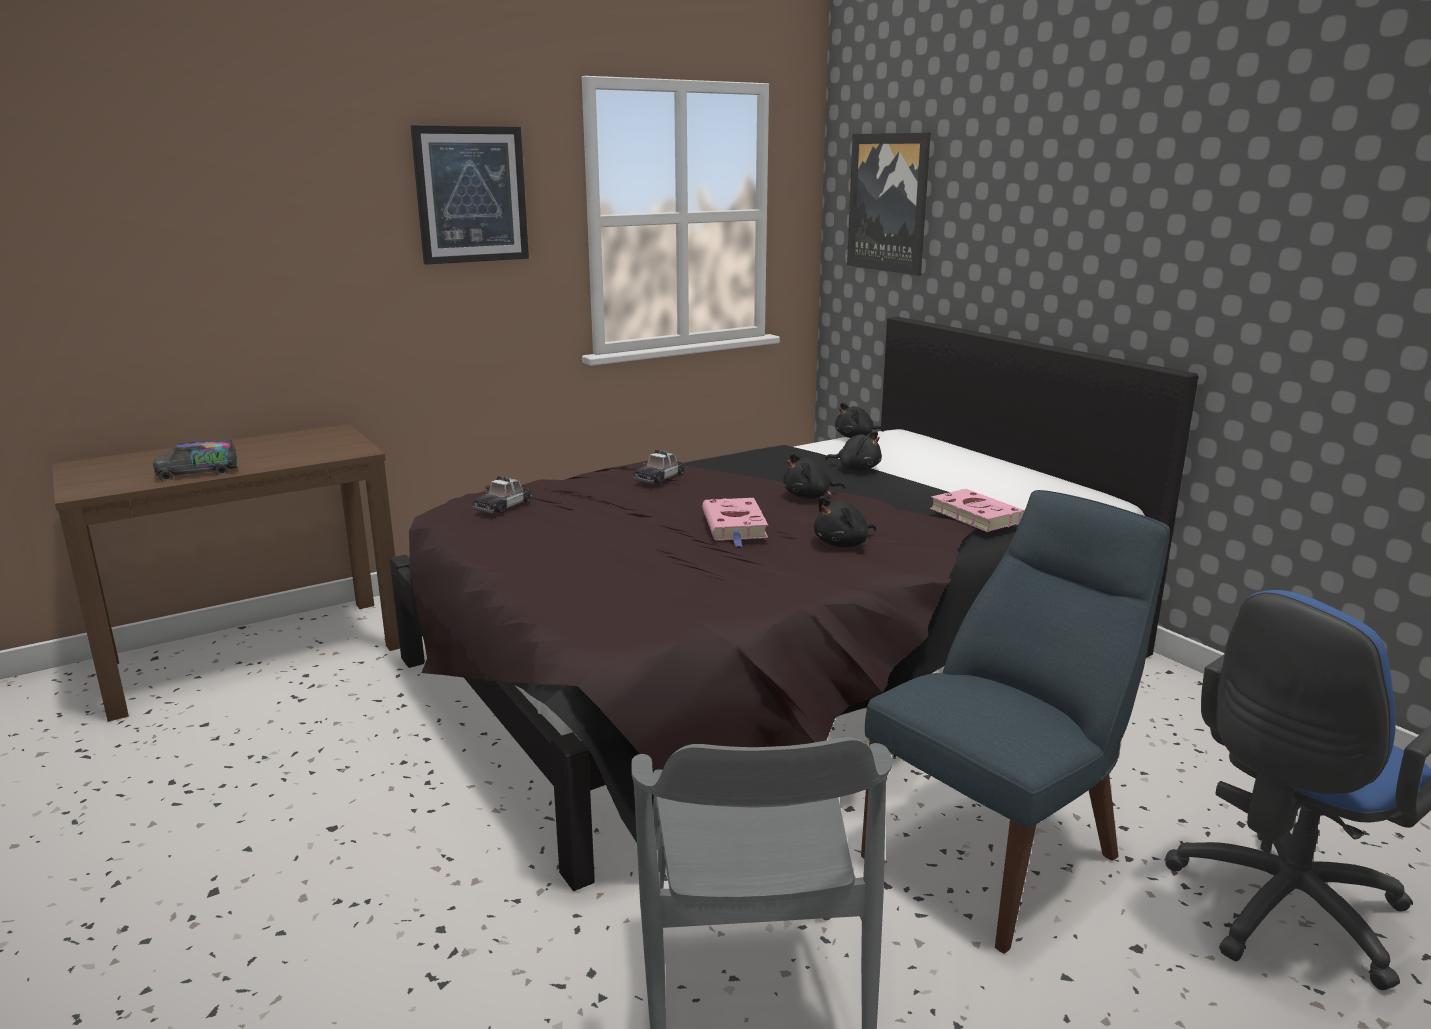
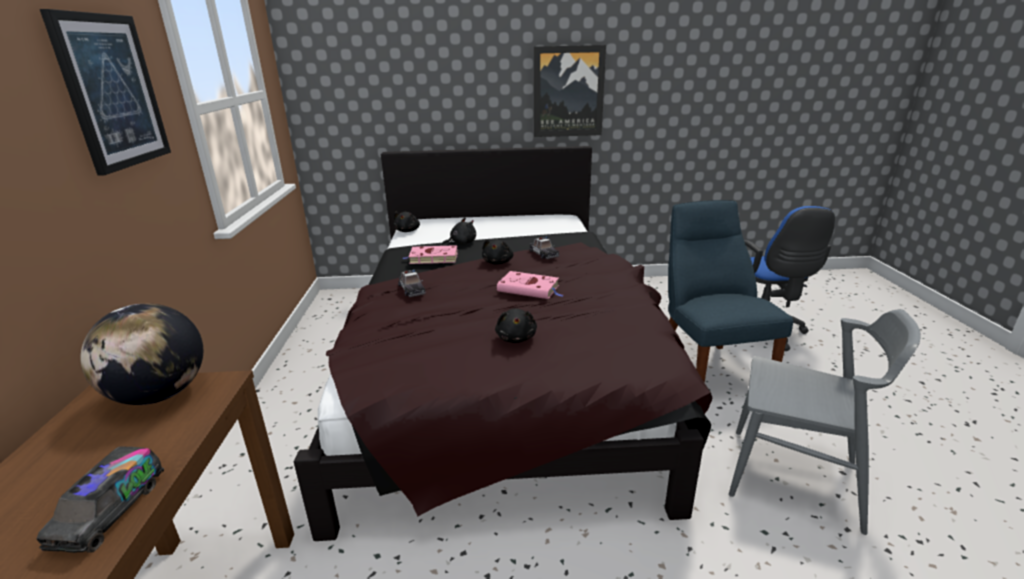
camera: 60 degrees left, 5 degrees up
(333, 443) = (160, 395): none -> globe
(503, 505) = (388, 354): toy car -> toy car (543, 253)
(843, 544) = (581, 272): black plush toy -> black plush toy (516, 338)
(889, 203) = (354, 78): picture -> picture (568, 92)
(973, 515) = (568, 239): pink book -> pink book (432, 258)

